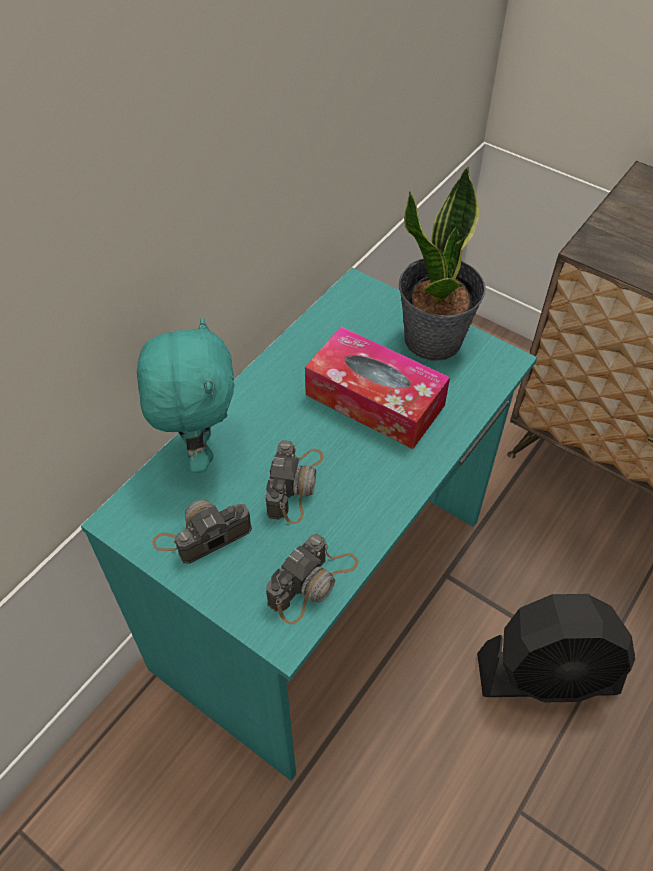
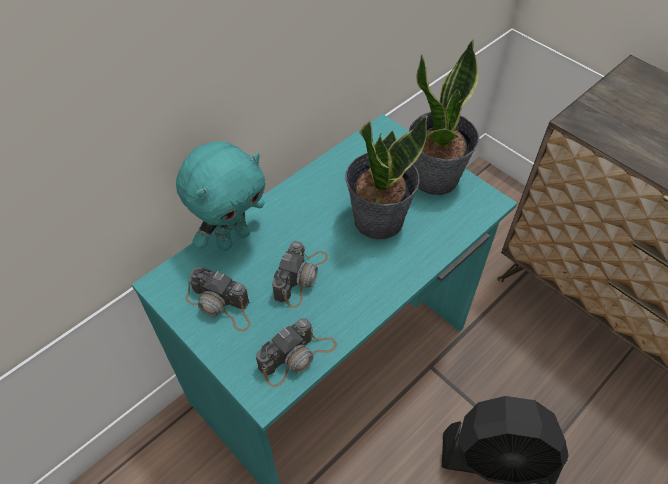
camera: 10 degrees right, 0 degrees up
(198, 448) = (233, 238): turquoise plush toy -> turquoise plush toy turned 45 degrees clockwise
(203, 534) = (221, 305): camera -> camera turned 135 degrees counterclockwise
(375, 400) = (378, 219): tissue box -> potted plant

